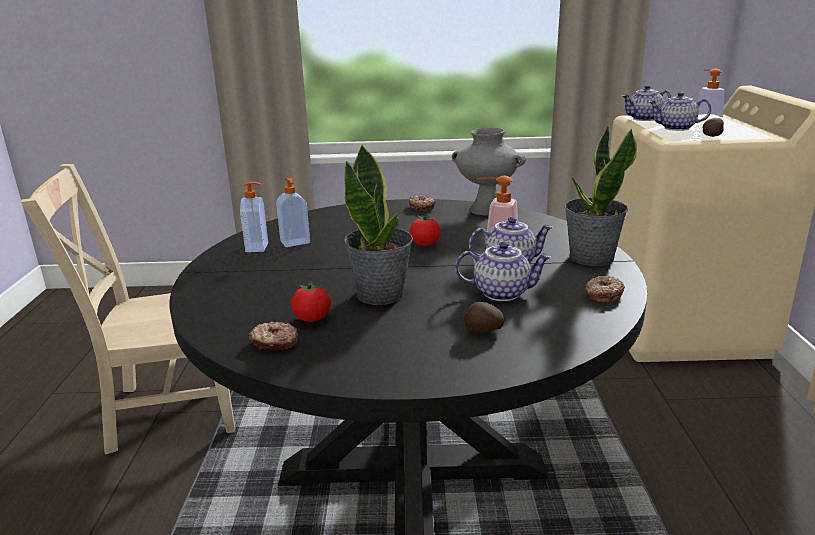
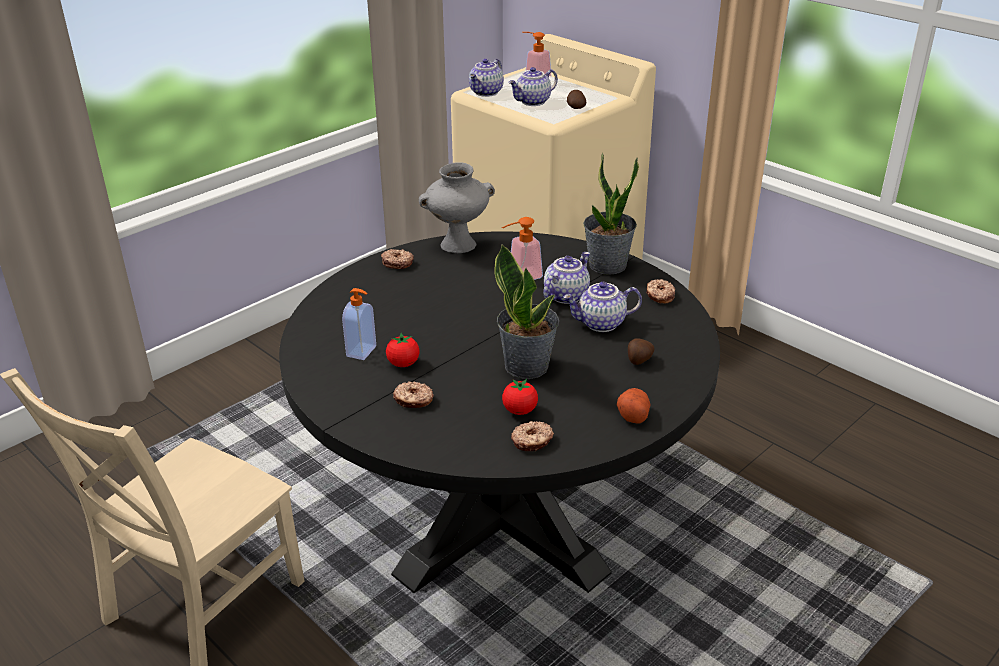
camera: 45 degrees left, 10 degrees up
(258, 247) = (338, 372): soap dispenser -> none
(262, 280) = (413, 400): none -> donut
(392, 367) = (632, 414): none -> potato
(425, 244) = (474, 304): tomato -> tomato (403, 363)
(502, 292) = (601, 324): teapot -> teapot turned 150 degrees counterclockwise

